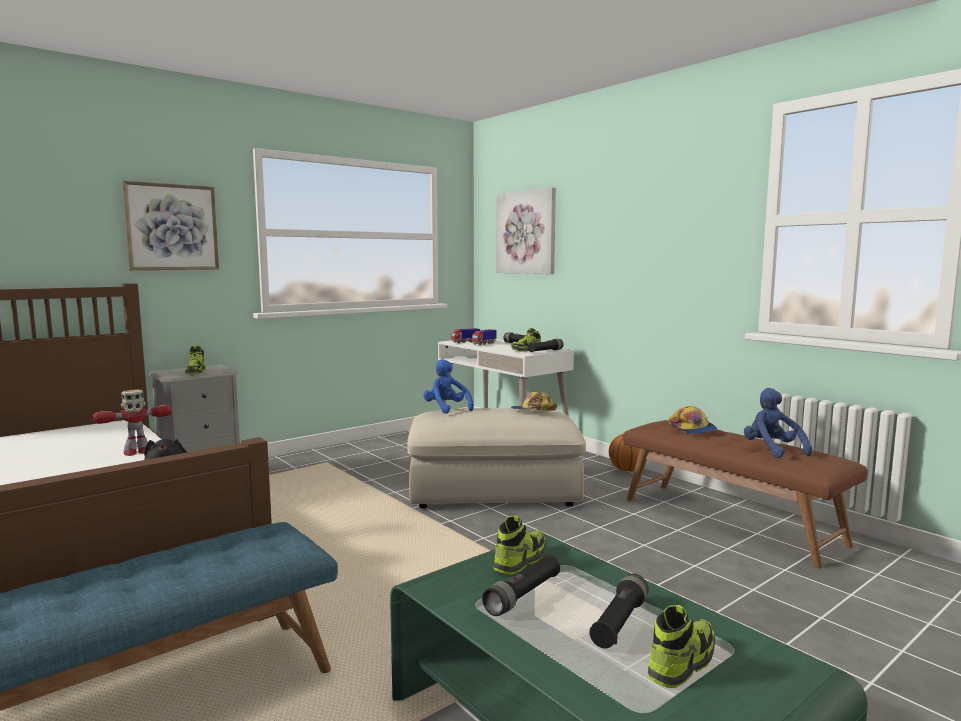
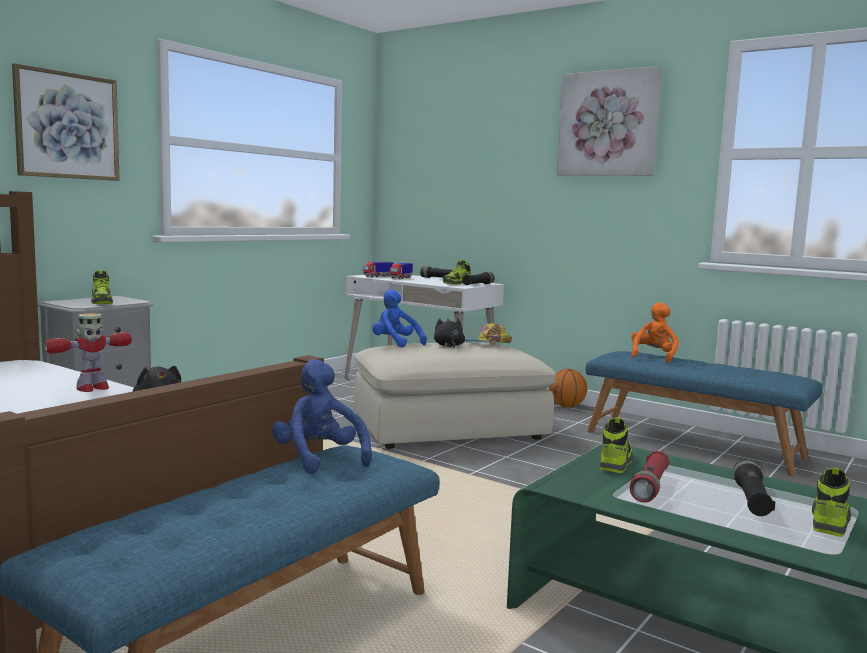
camera: 15 degrees left, 0 degrees up
(492, 413) = (448, 346): none -> black plush toy
(523, 596) = (650, 487): black flashlight -> red flashlight
(526, 232) = (445, 158): picture -> picture (608, 124)
(692, 429) = (653, 357): cap -> orange plush toy
(730, 520) = (693, 444): brown bench -> blue bench
(772, 450) = (739, 372): blue plush toy -> blue plush toy (319, 459)

